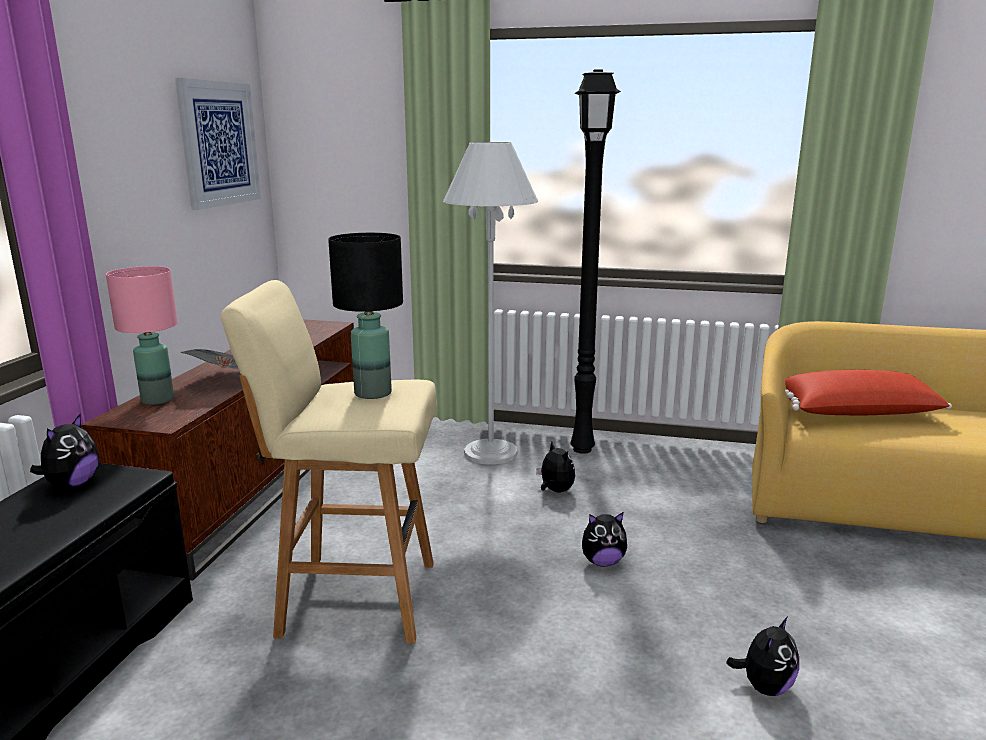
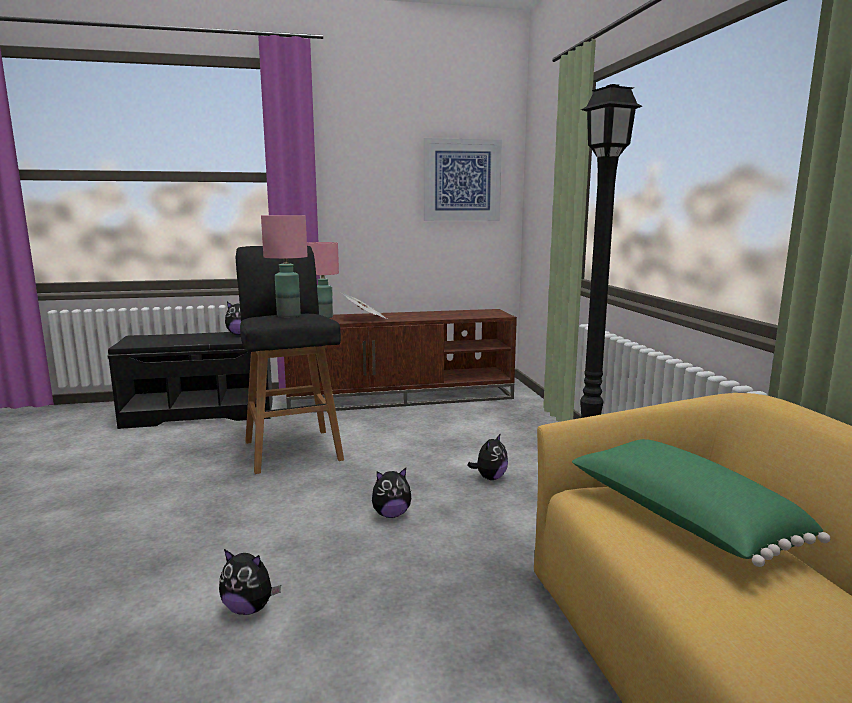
camera: 65 degrees right, 5 degrees down
(354, 597) = (292, 449): beige stool -> black stool
(373, 393) = (288, 315): black table lamp -> pink table lamp
(491, 452) = (526, 444): white floor lamp -> none
(602, 562) = (391, 514): plush toy -> plush toy turned 75 degrees counterclockwise
(856, 415) = (680, 521): red pillow -> green pillow

